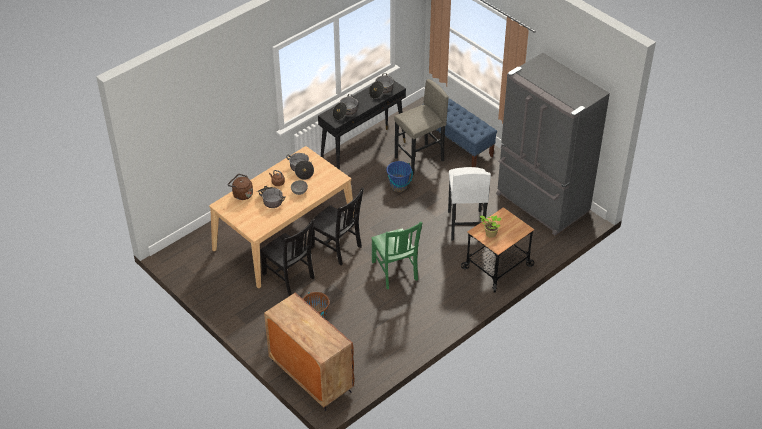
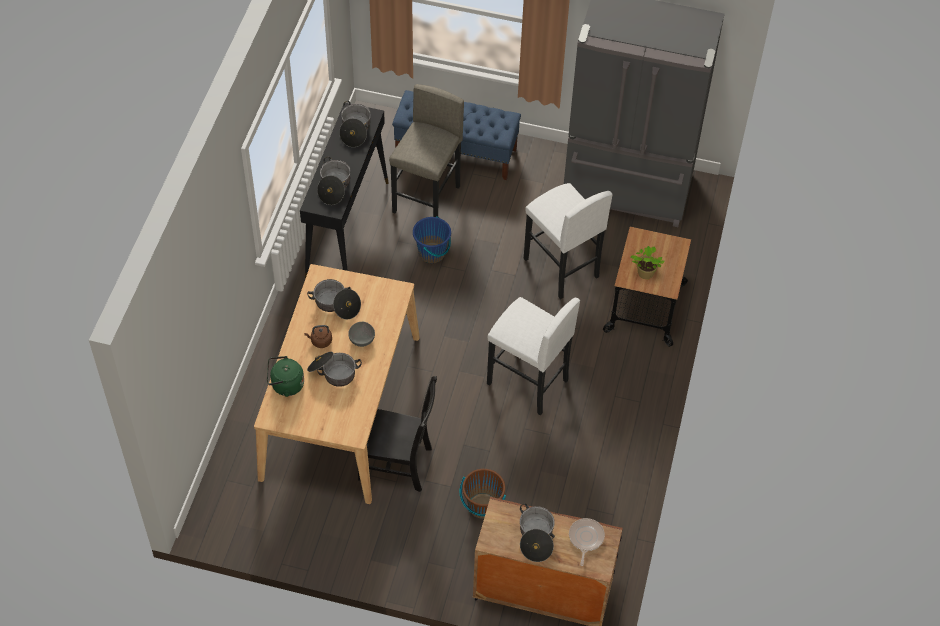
camera: 35 degrees left, 10 degrees up
(241, 194) = (285, 385): brown kettle -> green kettle
(301, 323) = (536, 537): none -> cooking pot
(327, 337) = (585, 538): none -> frying pan
(337, 248) = (425, 387): black chair -> none
(395, 272) = (527, 382): green chair -> white stool

